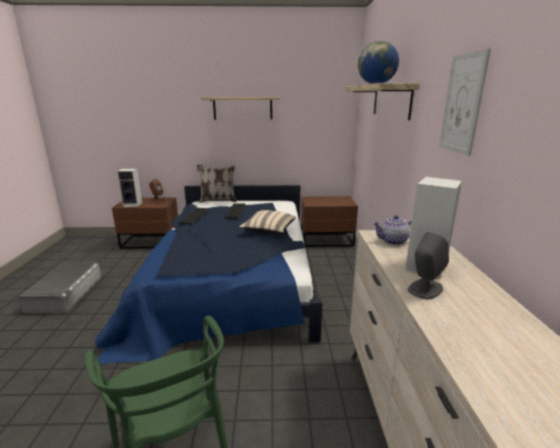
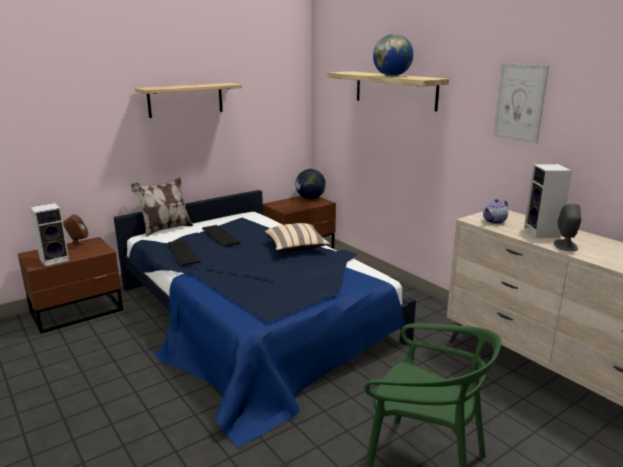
camera: 35 degrees left, 0 degrees up
(65, 293) = (57, 409): grey storage box -> none
(343, 199) = (310, 198): none -> globe

